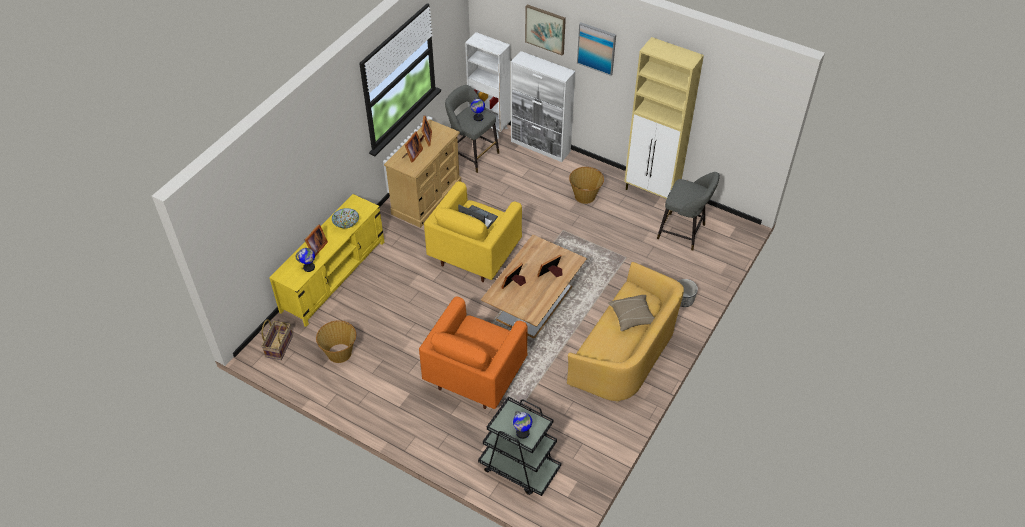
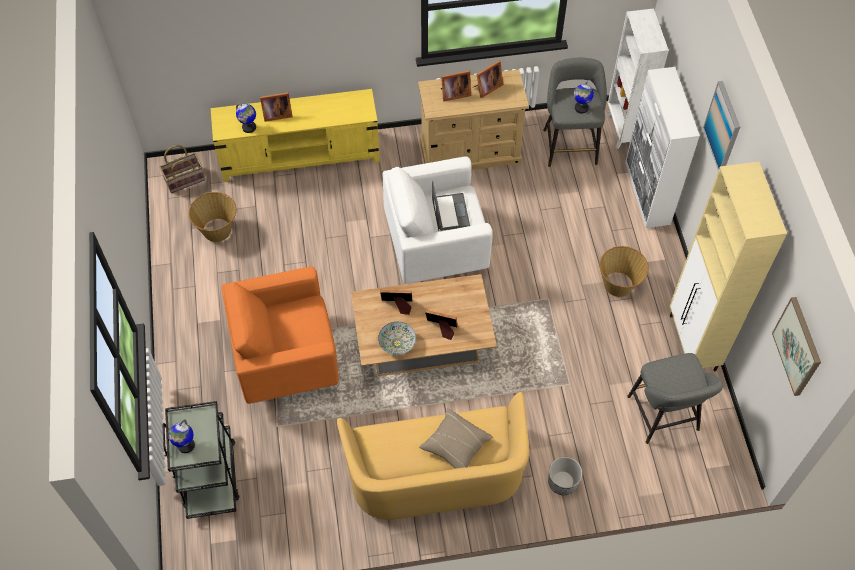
camera: 50 degrees right, 10 degrees up
(346, 223) = (329, 113): bowl -> bowl (397, 343)
(474, 255) = (436, 247): yellow armchair -> white armchair
(545, 29) = (699, 60): picture -> picture (798, 346)

